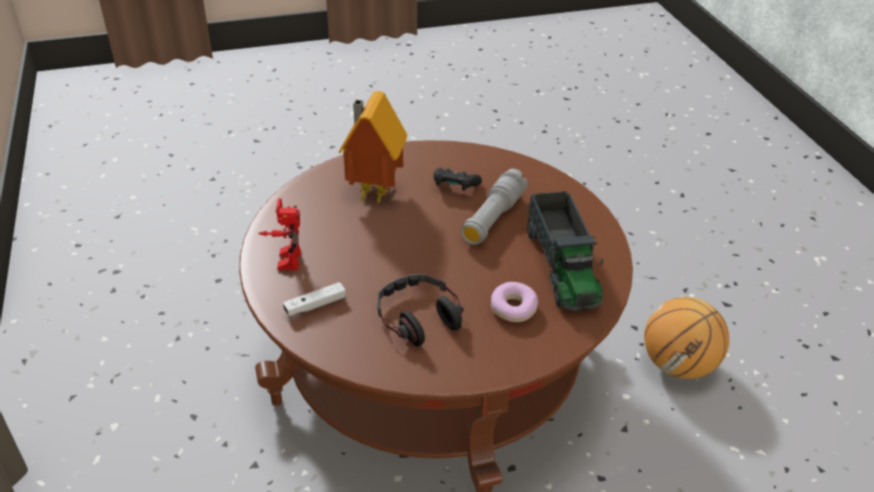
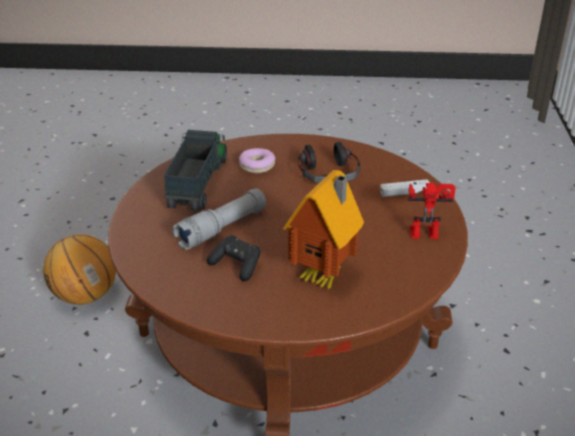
camera: 160 degrees left, 5 degrees down
(285, 258) = (425, 230): toy robot -> toy robot turned 105 degrees counterclockwise

